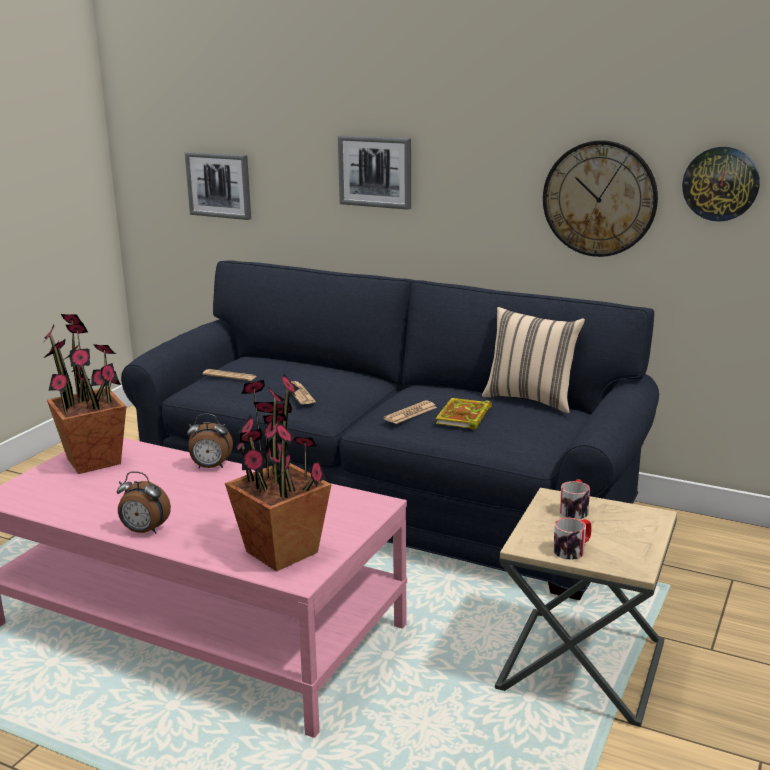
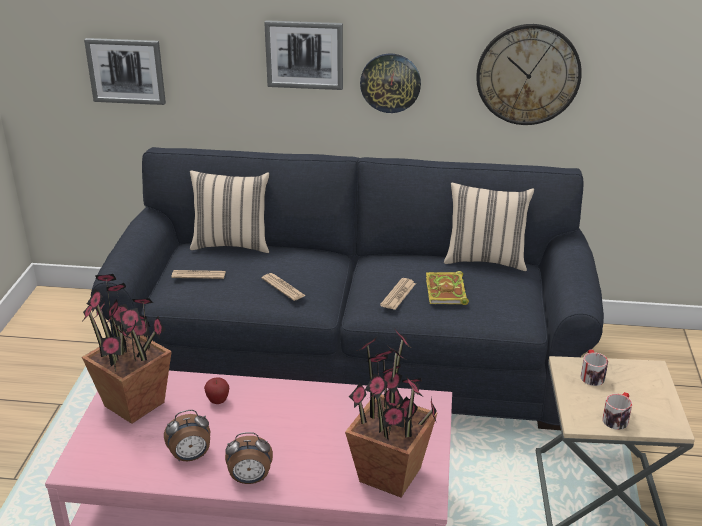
camera: 20 degrees left, 10 degrees up
(169, 471) = (218, 401): none -> apple
(211, 467) = (254, 389): alarm clock -> alarm clock (190, 457)
(282, 359) = (232, 244): none -> beige pillow
(720, 184) = (636, 59): wall clock -> wall clock (390, 82)

